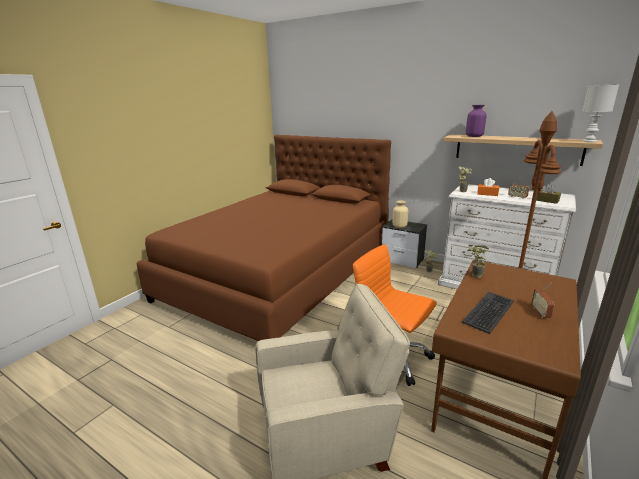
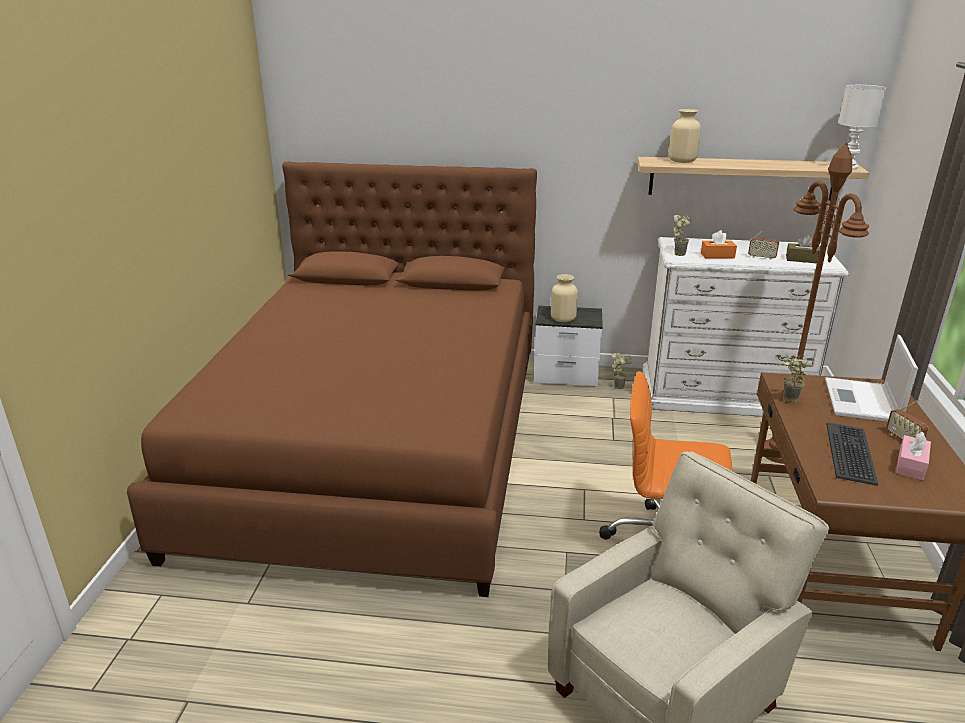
camera: 25 degrees left, 5 degrees up
(474, 136) = (682, 161): purple vase -> beige vase
(530, 328) = (911, 465): none -> pink tissue box
(531, 286) = (862, 401): none -> laptop

